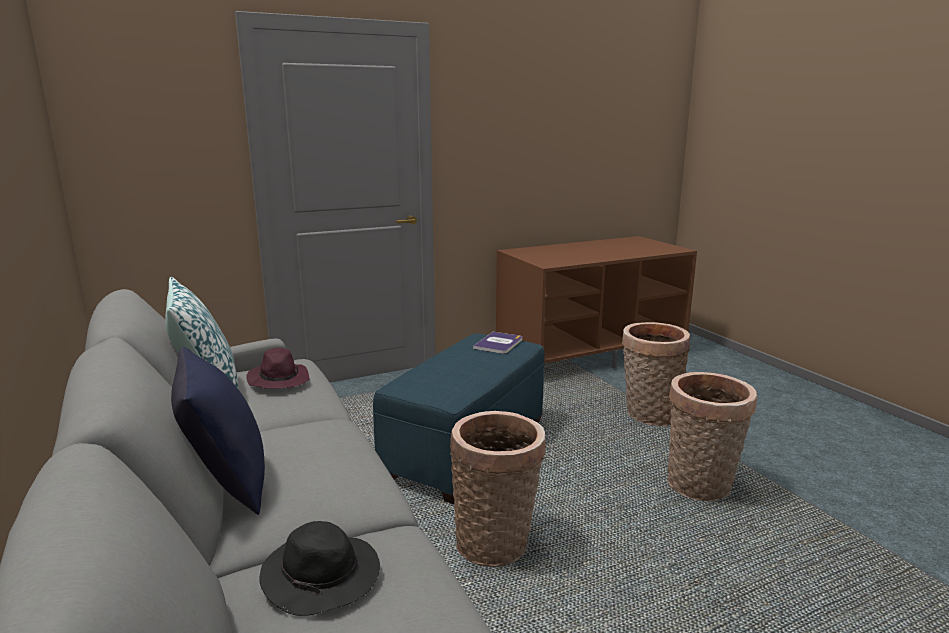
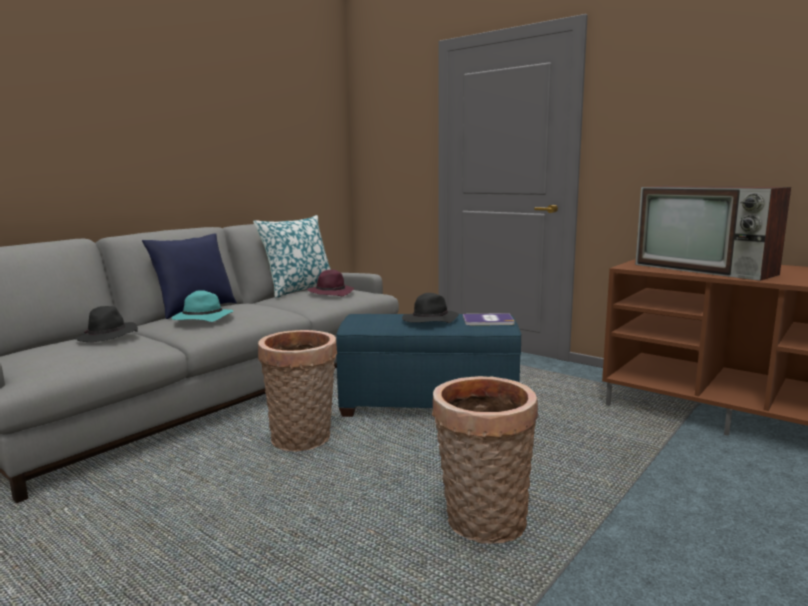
camera: 65 degrees right, 5 degrees down
(321, 480) = (202, 319): none -> turquoise hat
(473, 363) = (429, 321): none -> black hat
(580, 255) = (706, 270): none -> television
(648, 415) = (624, 472): basket -> none

